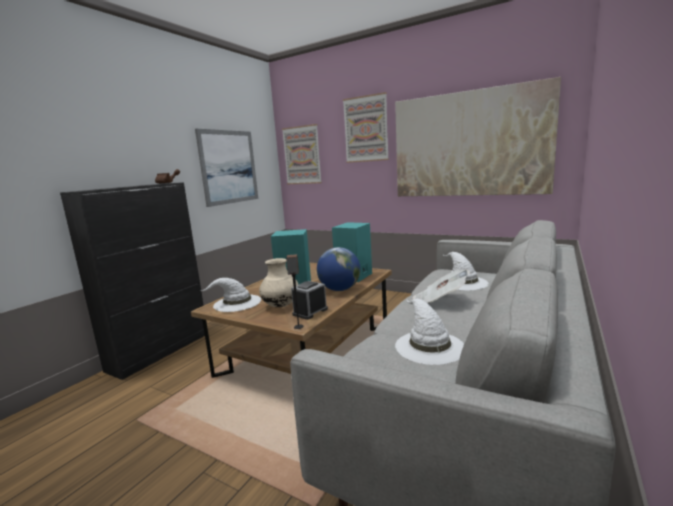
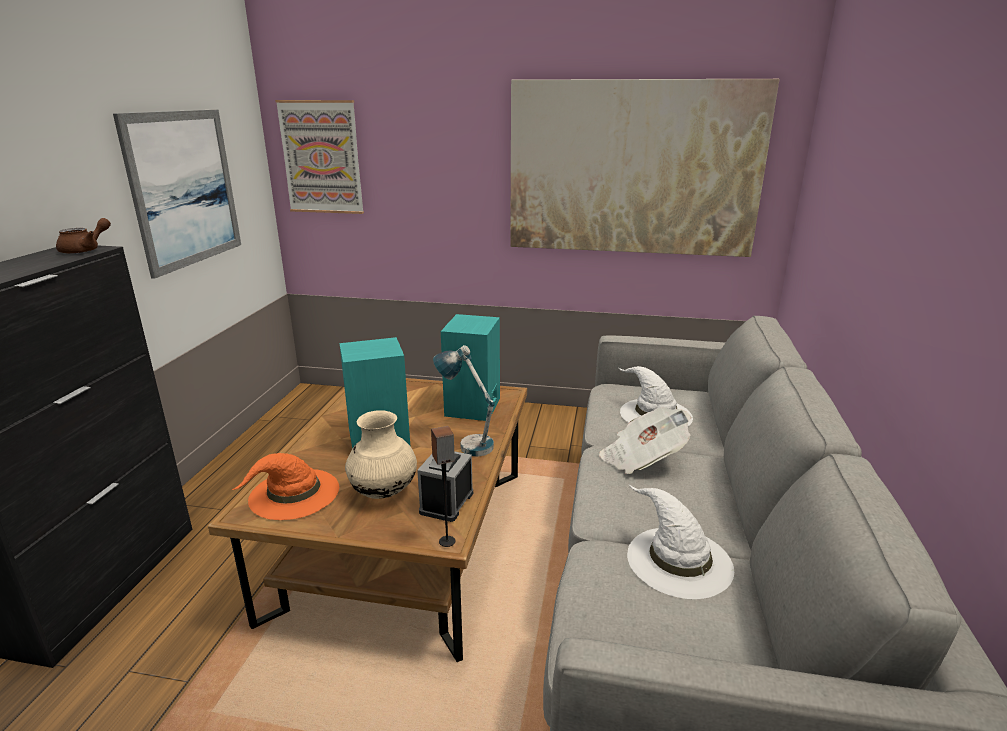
camera: 20 degrees left, 10 degrees up
(236, 303) = (293, 494): white hat -> orange hat
(340, 289) = (466, 442): globe -> table lamp
(366, 129) = (453, 122): picture -> none

